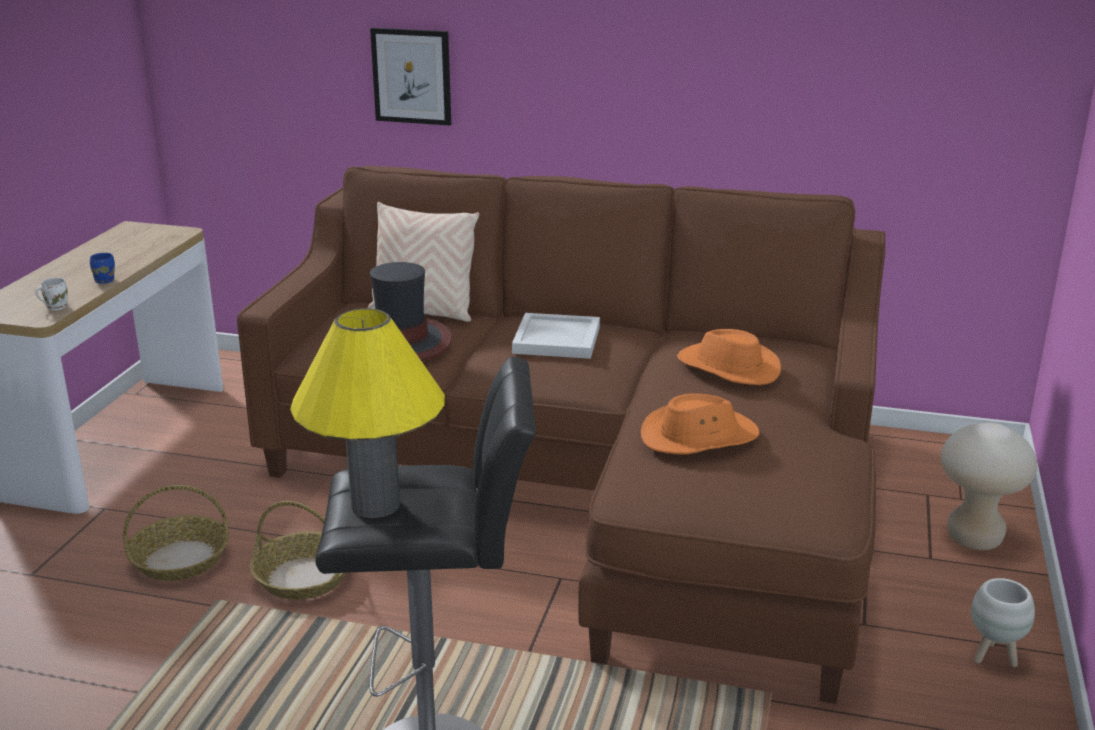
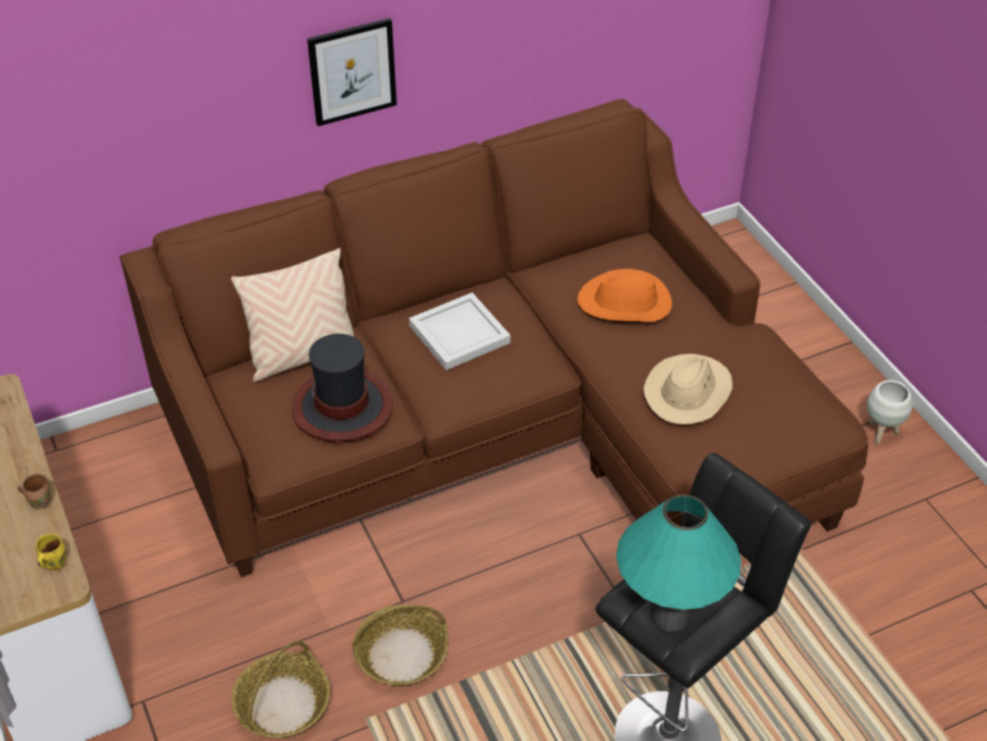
camera: 40 degrees left, 20 degrees up
(55, 307) = (53, 563): white mug -> yellow mug
(105, 280) = (39, 500): blue mug -> brown mug
(375, 505) = (670, 615): yellow table lamp -> turquoise table lamp
(412, 76) = (178, 121): picture -> picture (352, 71)
(699, 437) = (688, 391): orange hat -> beige hat
(974, 538) = (787, 333): beige stool -> none

